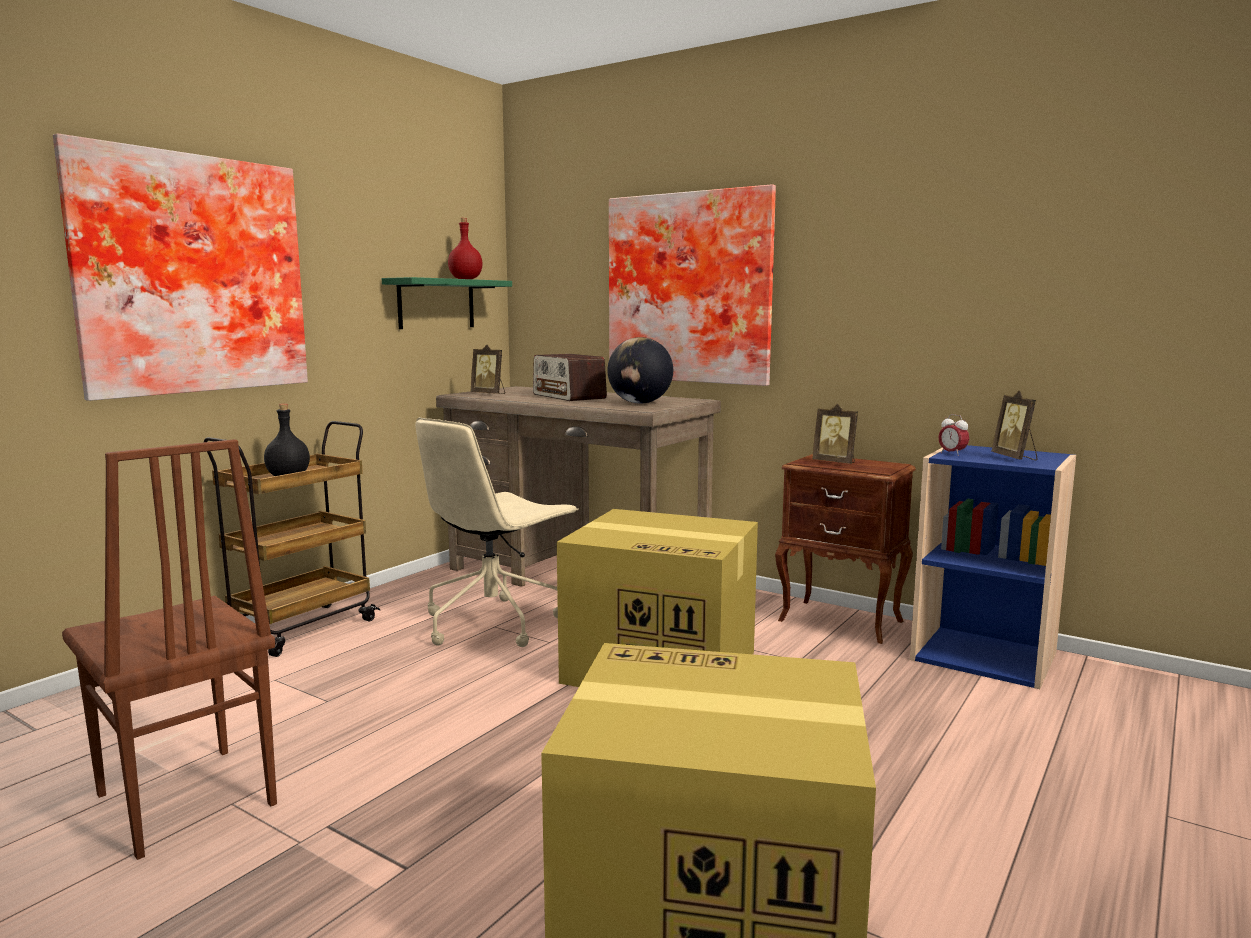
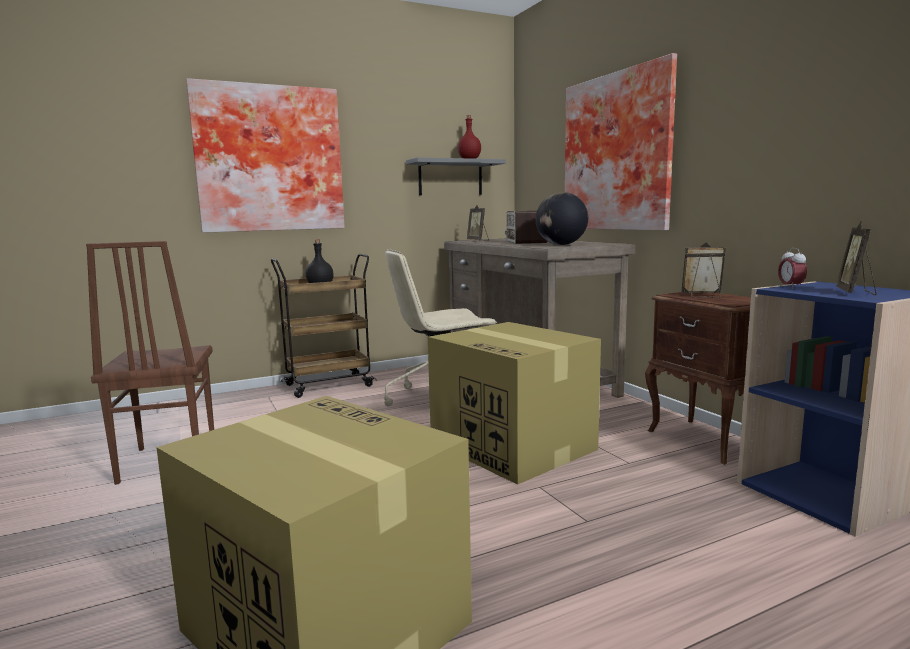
camera: 30 degrees right, 0 degrees up
(436, 304) = (450, 178): green shelf -> grey shelf
(835, 462) = (702, 296): picture frame -> picture frame turned 120 degrees clockwise

